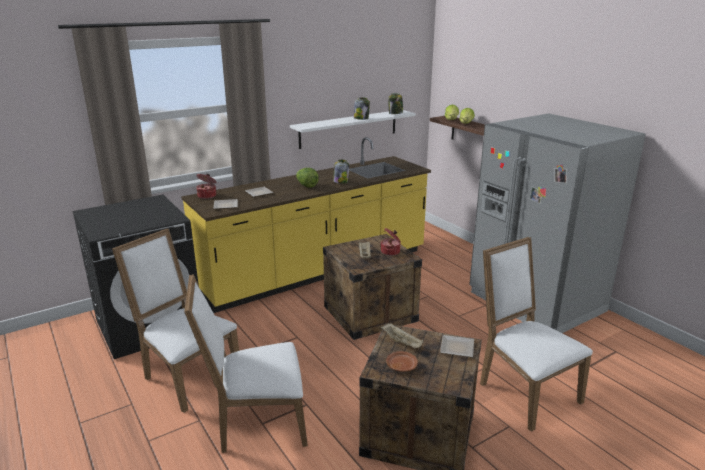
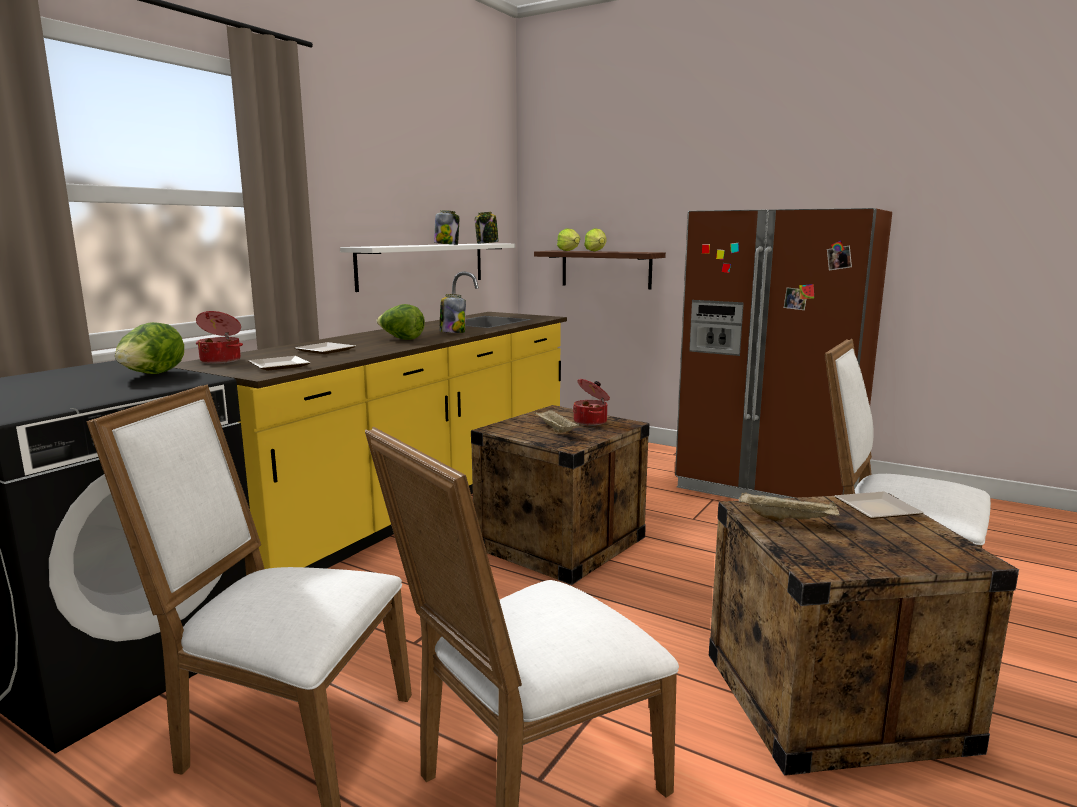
camera: 25 degrees left, 10 degrees down
(162, 212) = (152, 375): none -> lettuce
(401, 366) = (841, 551): brown plate -> none
(535, 302) = (770, 484): grey fridge -> brown fridge

